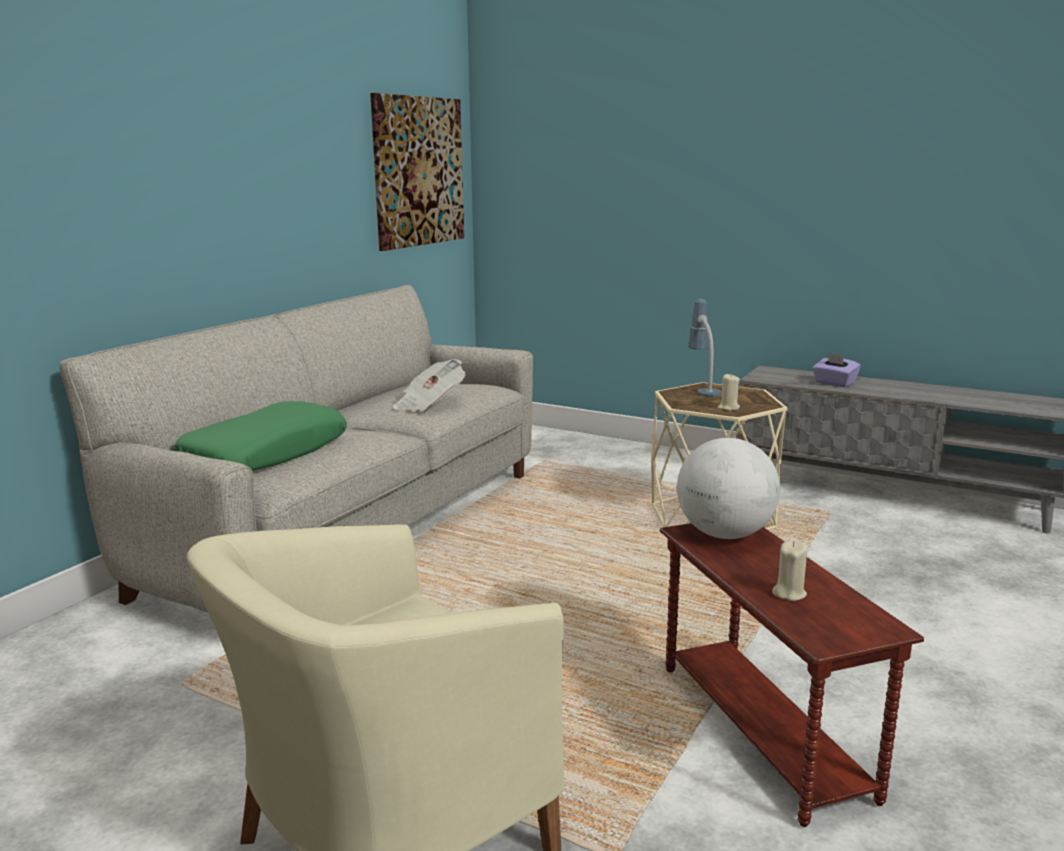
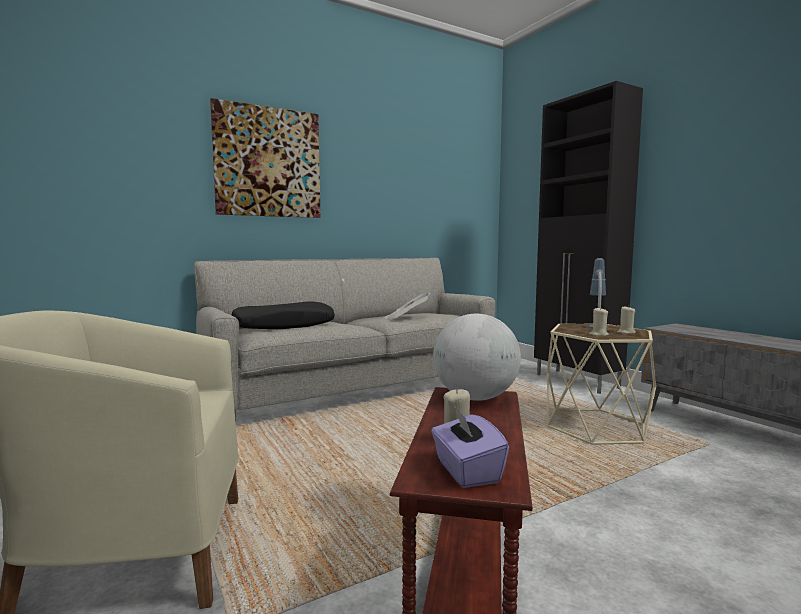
camera: 30 degrees right, 10 degrees down
(266, 454) = (284, 326): green pillow -> black pillow
(418, 172) = (455, 194): picture -> picture (268, 162)
(633, 452) = (577, 381): none -> black cabinet
(748, 398) = (626, 332): none -> beige candle
(834, 383) = (730, 336): purple tissue box -> purple tissue box (466, 471)

